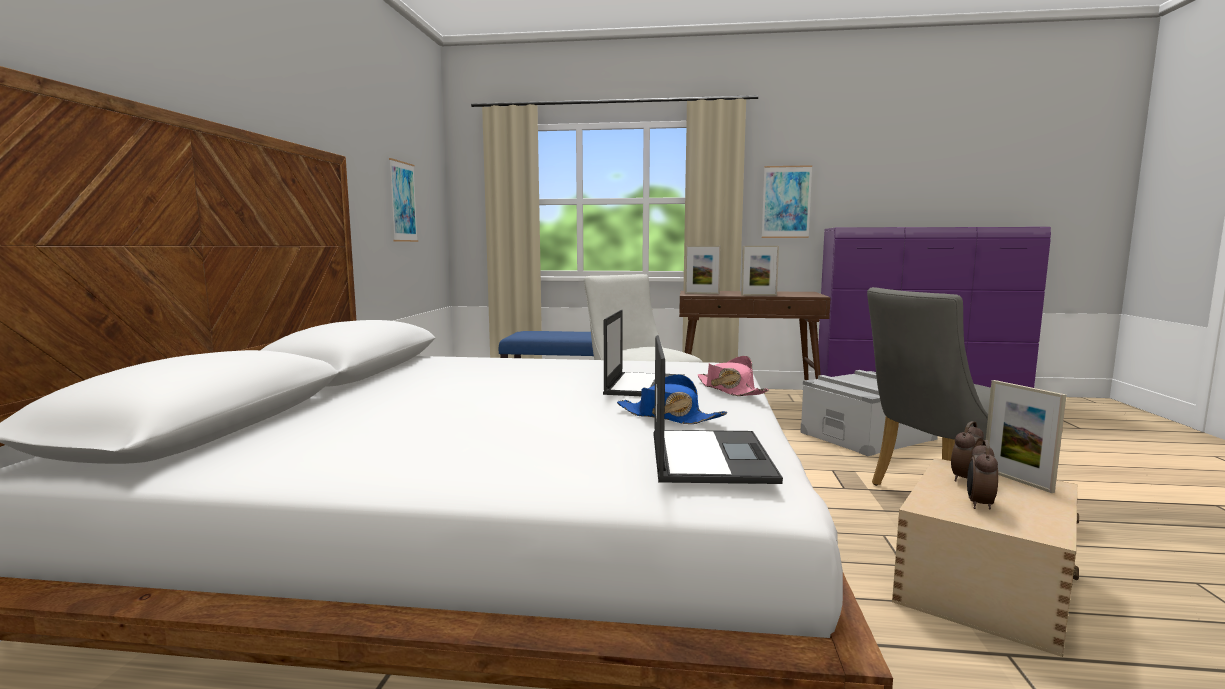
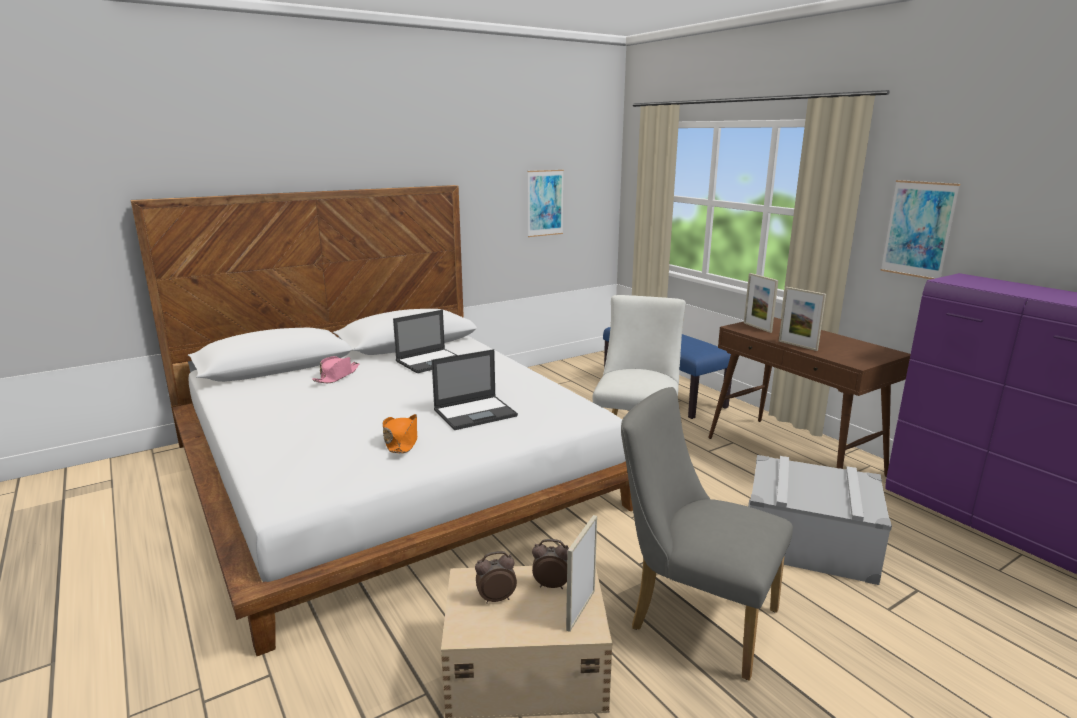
camera: 50 degrees right, 10 degrees up
(668, 417) = (401, 441): blue hat -> orange hat
(709, 456) = (317, 471): laptop -> laptop (431, 361)
(729, 390) = (501, 437): pink hat -> pink hat (337, 376)

